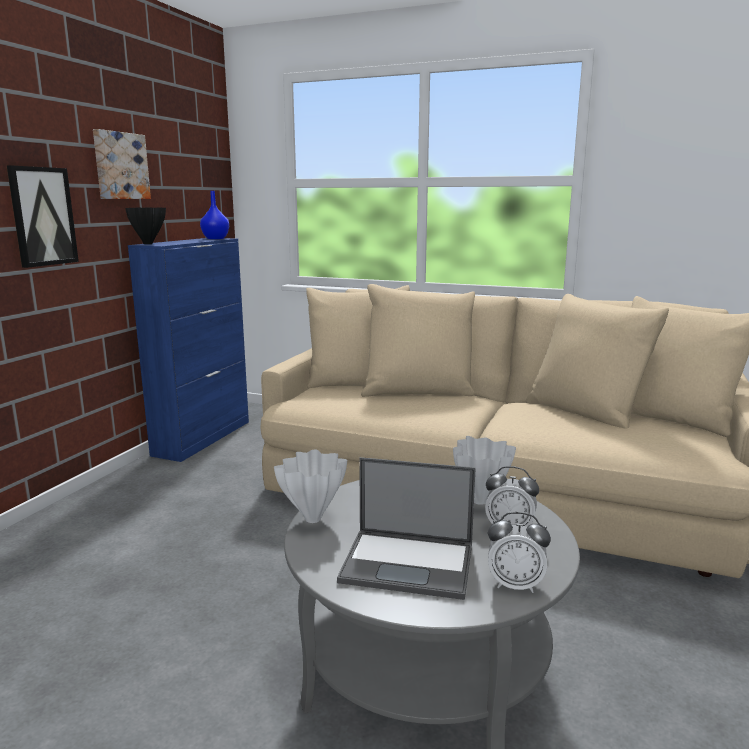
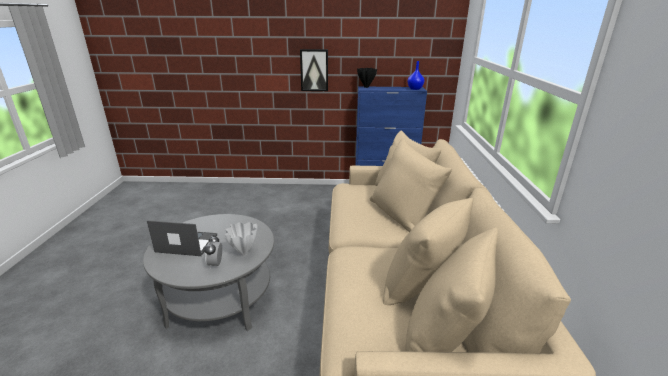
camera: 70 degrees right, 10 degrees up
(120, 166) = (363, 46): picture -> none
(314, 519) = (219, 218): white vase -> none
(409, 563) = (186, 243): laptop -> laptop turned 105 degrees clockwise
(515, 584) = (169, 269): alarm clock -> none

